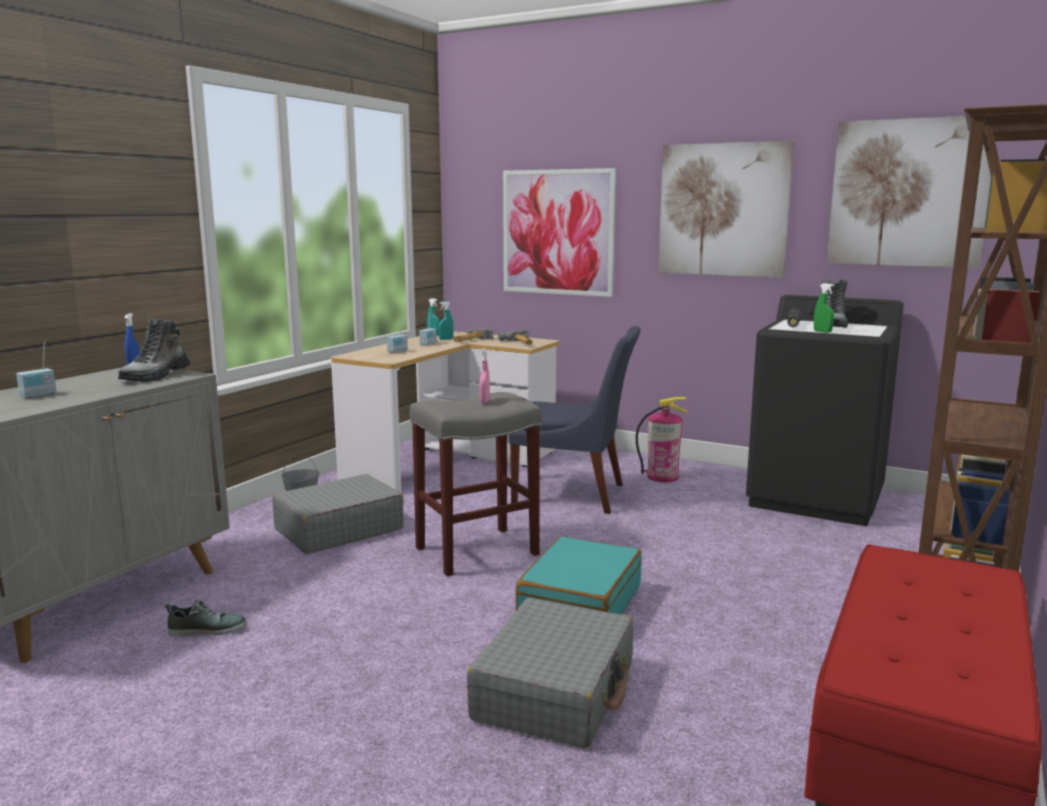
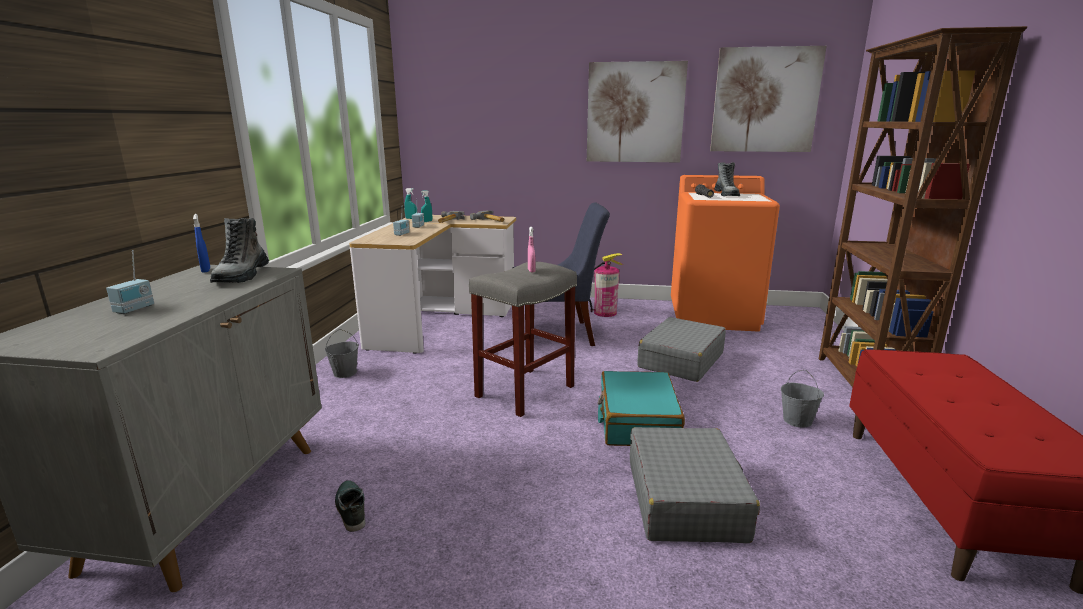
camera: 20 degrees left, 5 degrees up
(207, 629) = (350, 509): shoe -> shoe turned 90 degrees counterclockwise
(338, 529) = (396, 391): grey suitcase -> grey suitcase (680, 360)
(557, 232) = (502, 131): picture -> none
(797, 639) = (797, 420): none -> grey bucket
(816, 498) = (714, 315): black washing machine -> orange washing machine
(822, 331) = (732, 200): green spray bottle -> none

